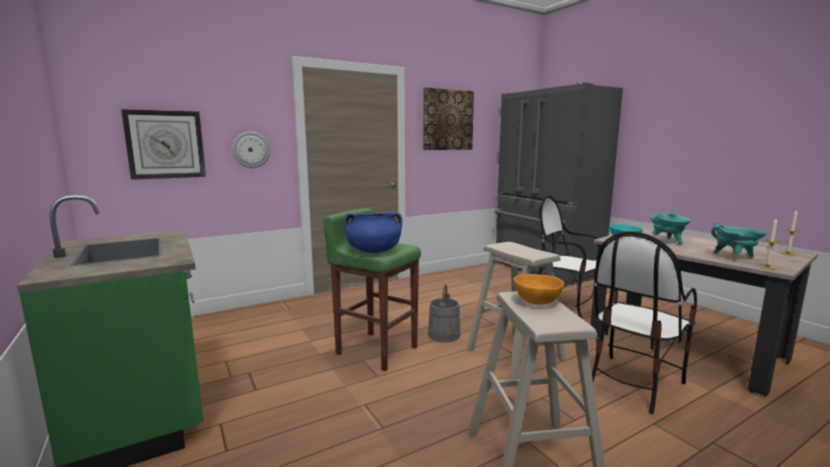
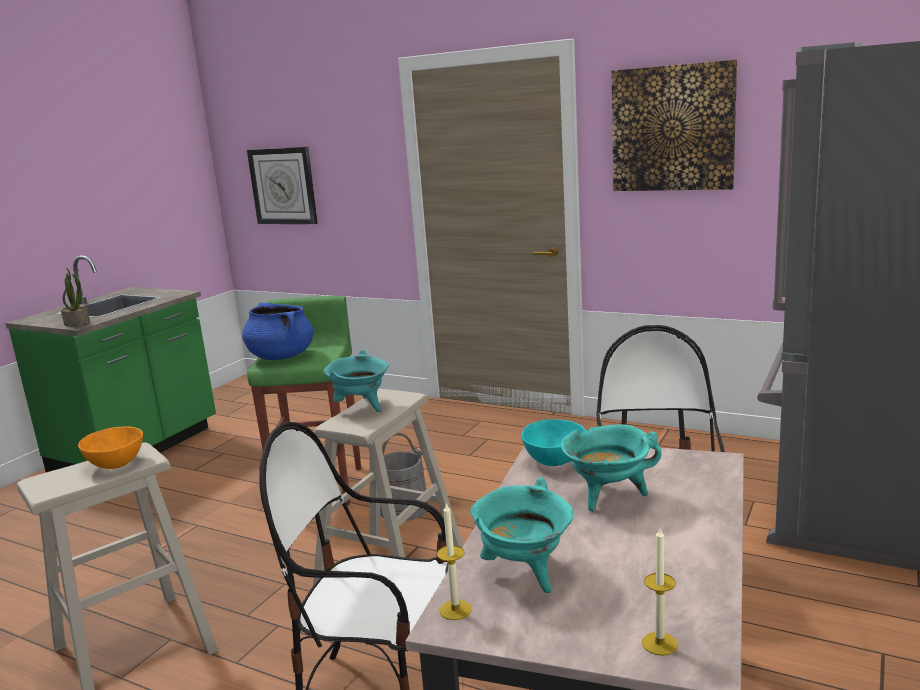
camera: 60 degrees right, 5 degrees up
(165, 261) = (78, 323): none -> potted plant
(251, 149) = (359, 191): wall clock -> none
(513, 250) = (361, 407): none -> turquoise cooking pot

